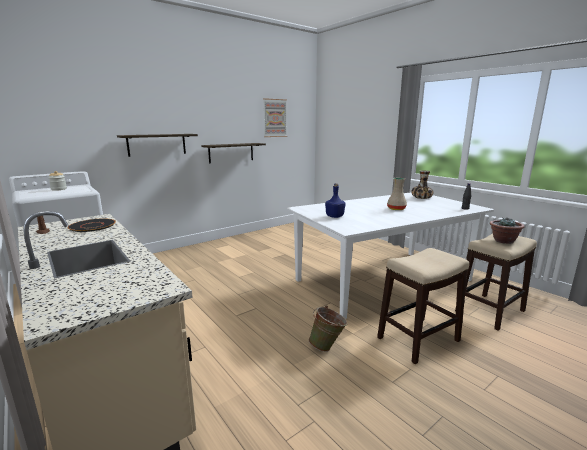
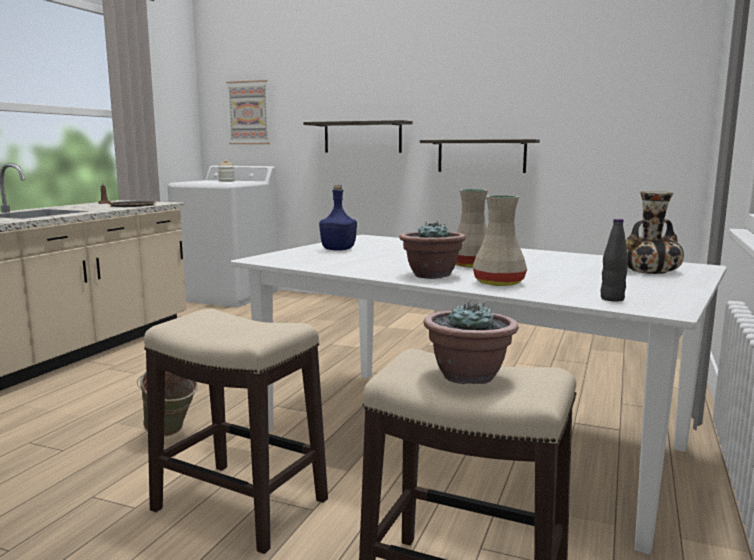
camera: 60 degrees right, 5 degrees down
(275, 118) = (588, 89): picture -> picture (248, 113)
(414, 216) = (431, 275): none -> potted plant
(434, 212) = (499, 283): none -> beige vase

